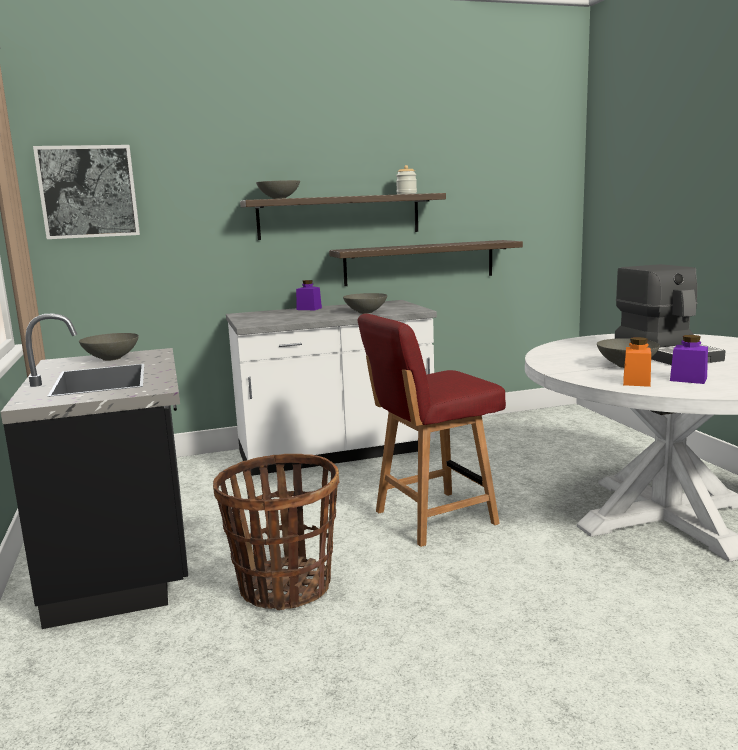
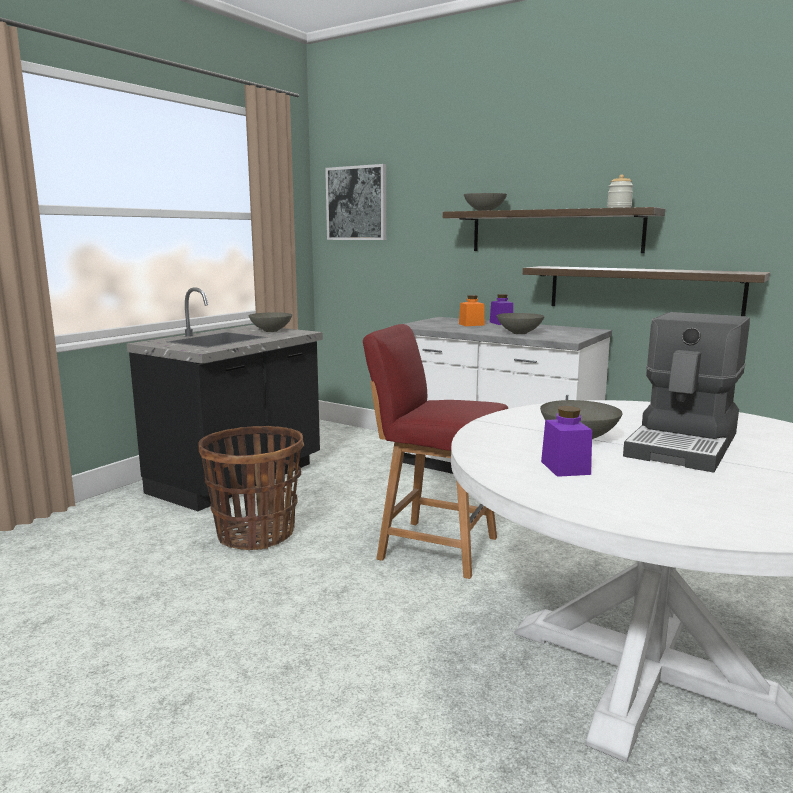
camera: 50 degrees right, 0 degrees up
(636, 382) = (508, 450): orange jar -> orange jar (471, 324)

